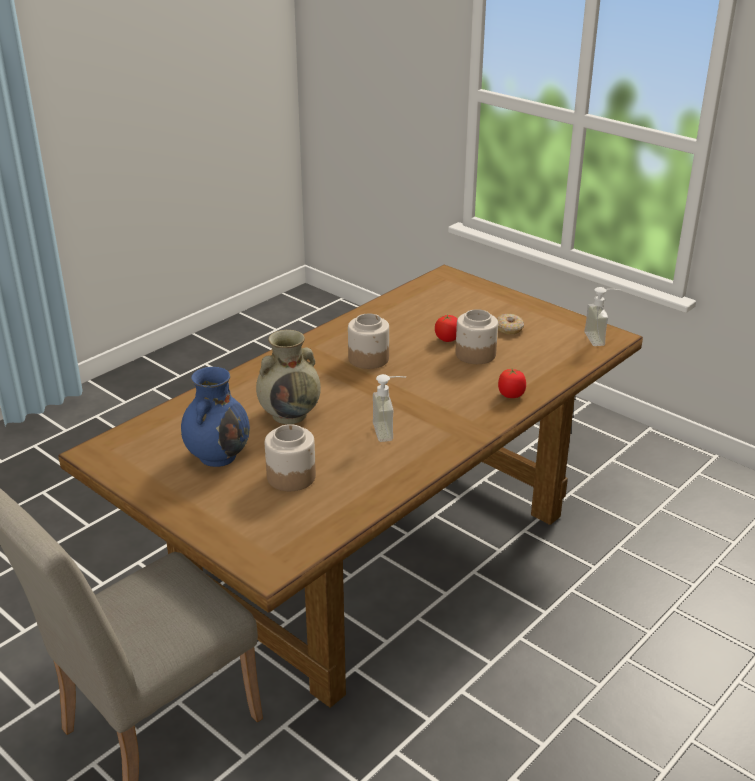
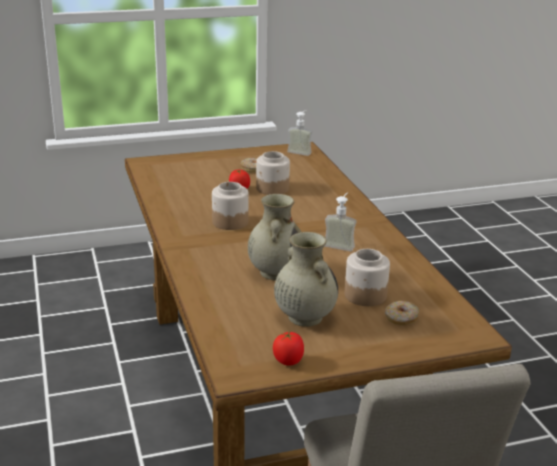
camera: 60 degrees left, 5 degrees down
(218, 455) = (304, 317): blue vase -> beige vase
(263, 511) = (401, 318): none -> donut
(511, 395) = (338, 195): tomato -> tomato (288, 361)

